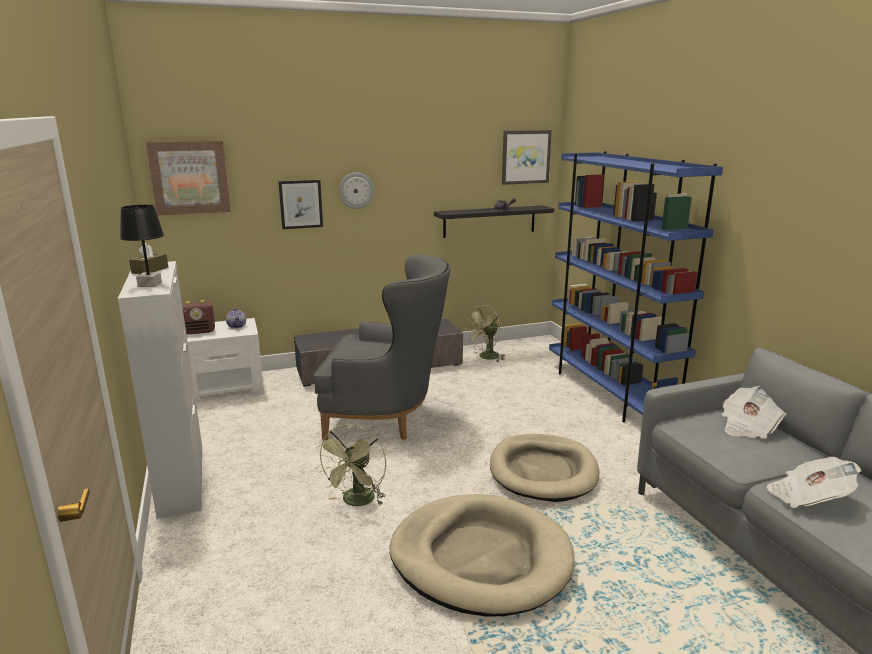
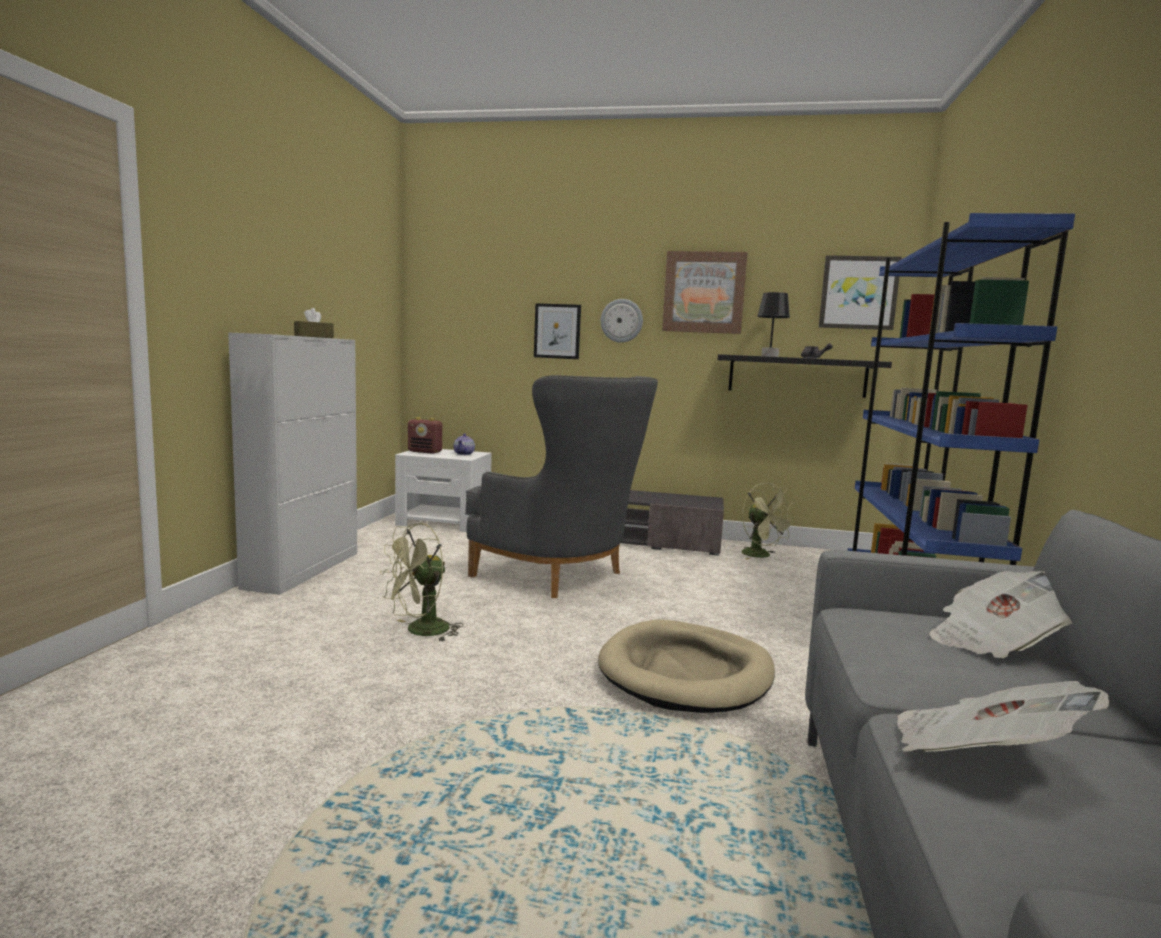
camera: 30 degrees right, 10 degrees down
(150, 284) = (280, 334): black table lamp -> black table lamp (770, 356)
(189, 177) = (450, 293): picture -> picture (704, 292)
(480, 558) = (471, 727): beige dog bed -> none
(486, 357) = (761, 556): green fan -> green fan turned 120 degrees counterclockwise

